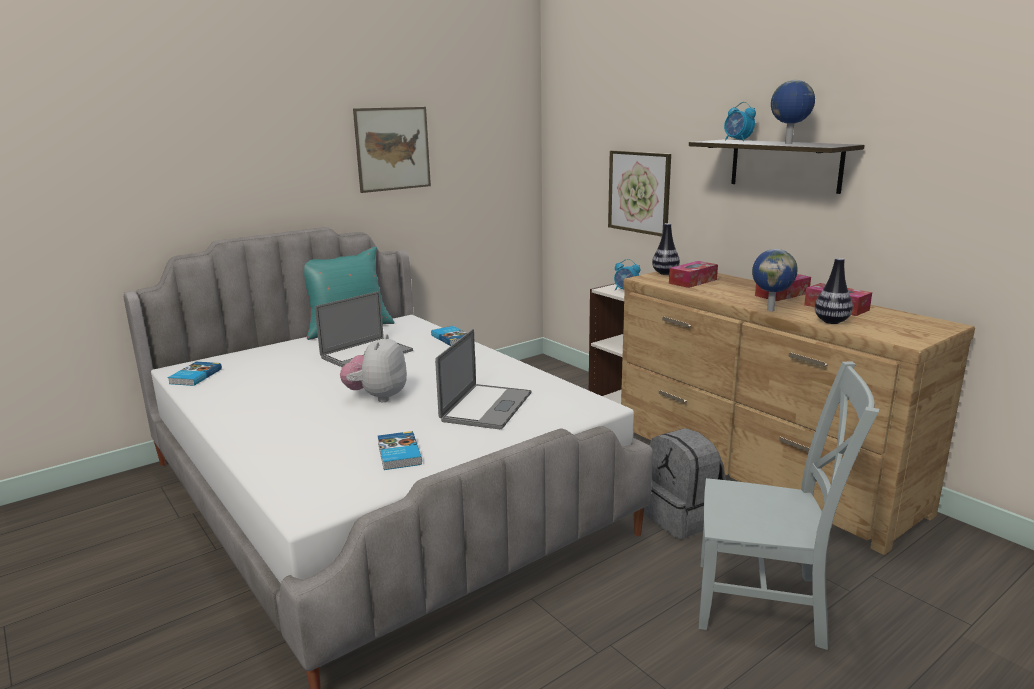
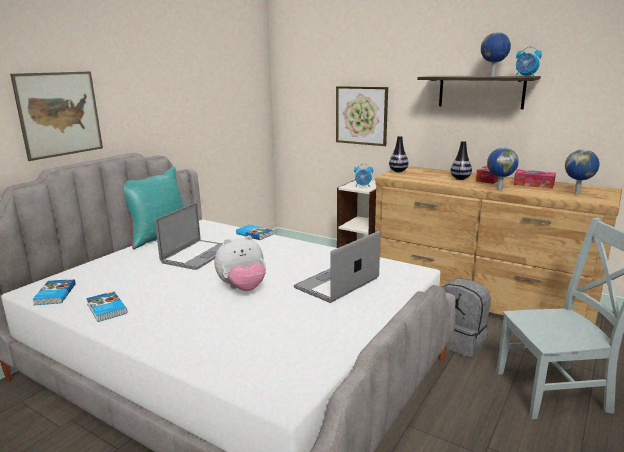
camera: 20 degrees left, 0 degrees up
(377, 397) = (243, 288): plush toy -> plush toy turned 105 degrees counterclockwise
(393, 149) = (177, 86): picture -> picture (60, 114)
(398, 454) = (308, 333): book -> book (106, 309)
(486, 407) = (337, 283): laptop -> laptop turned 135 degrees counterclockwise
(693, 281) = (424, 175): tissue box -> none
(737, 140) = (447, 75): alarm clock -> alarm clock (525, 76)
(831, 321) = (544, 193): vase -> vase (460, 179)
(885, 326) = (577, 193): none -> globe

